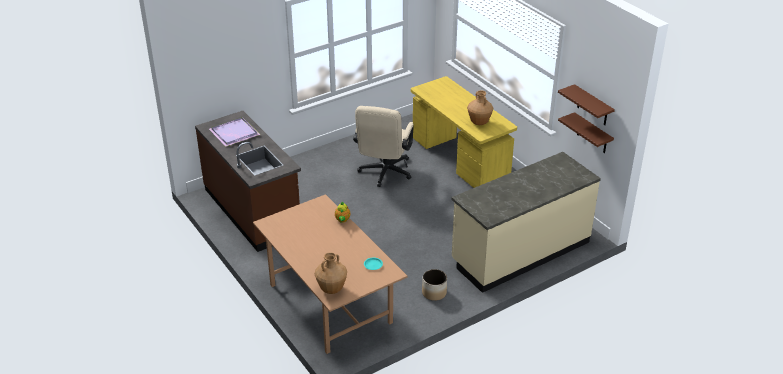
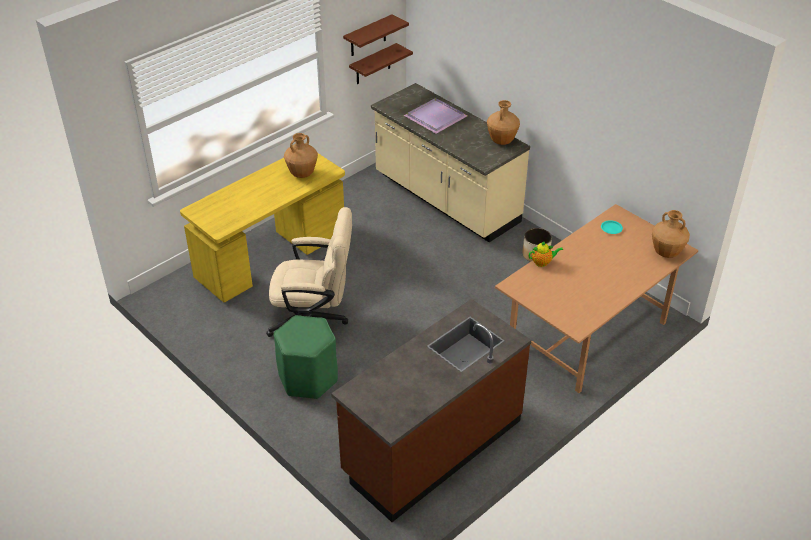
camera: 100 degrees left, 5 degrees up
(234, 133) = (403, 387): purple tray -> purple tray (437, 117)
(331, 168) = (308, 378): none -> green stool
(496, 212) = (501, 141): none -> brown vase

